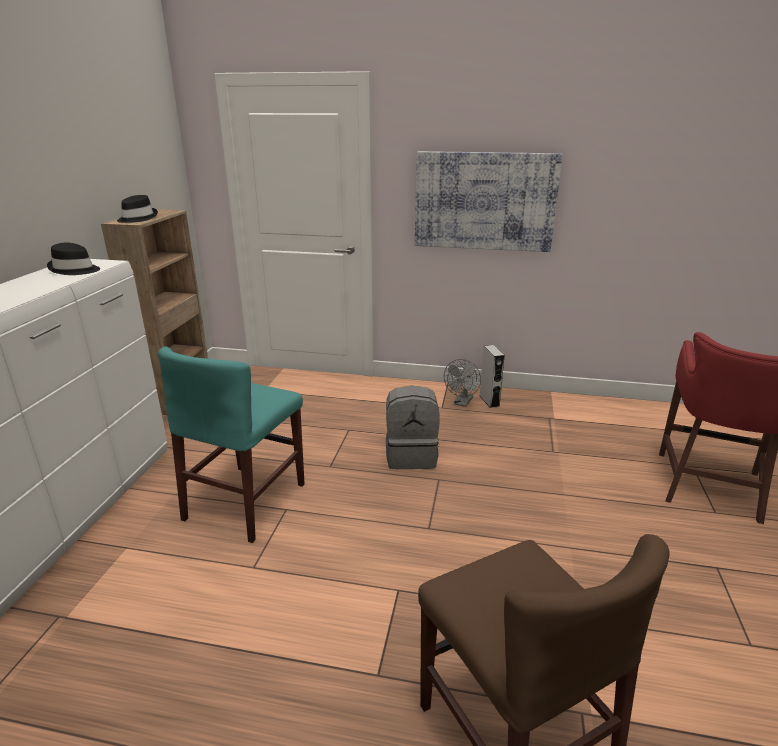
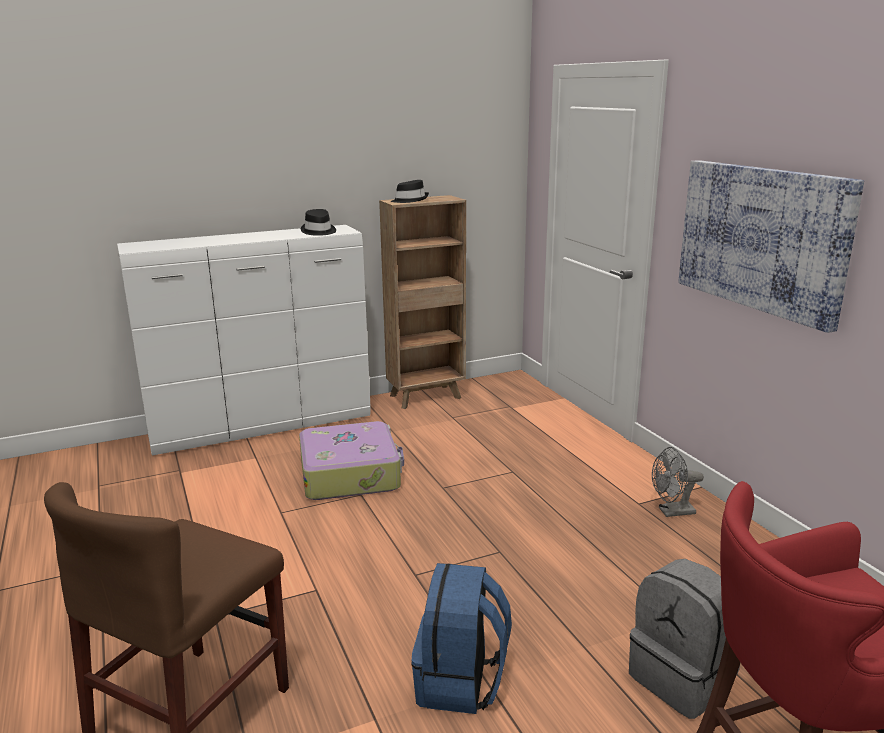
camera: 55 degrees right, 5 degrees down
(246, 501) = (351, 474): turquoise chair -> suitcase
(411, 456) = (518, 521): grey backpack -> grey backpack (683, 679)
(489, 401) = (709, 528): grey speaker -> none
(565, 559) = (461, 682): none -> blue backpack

